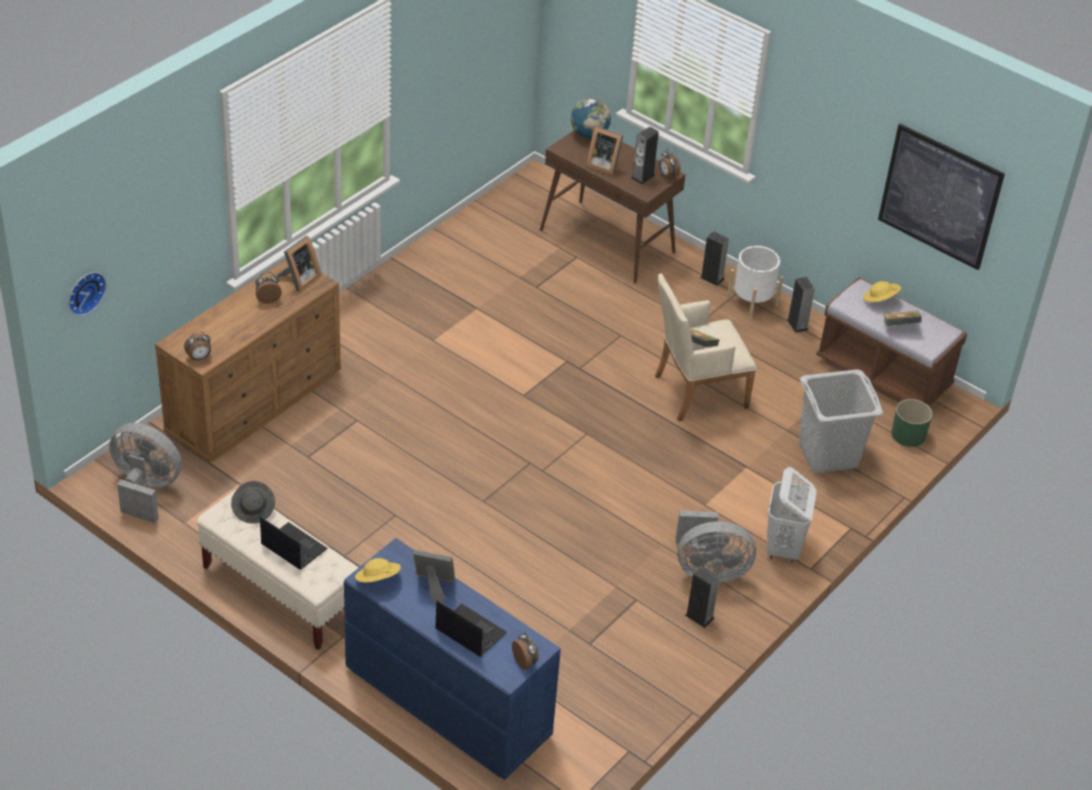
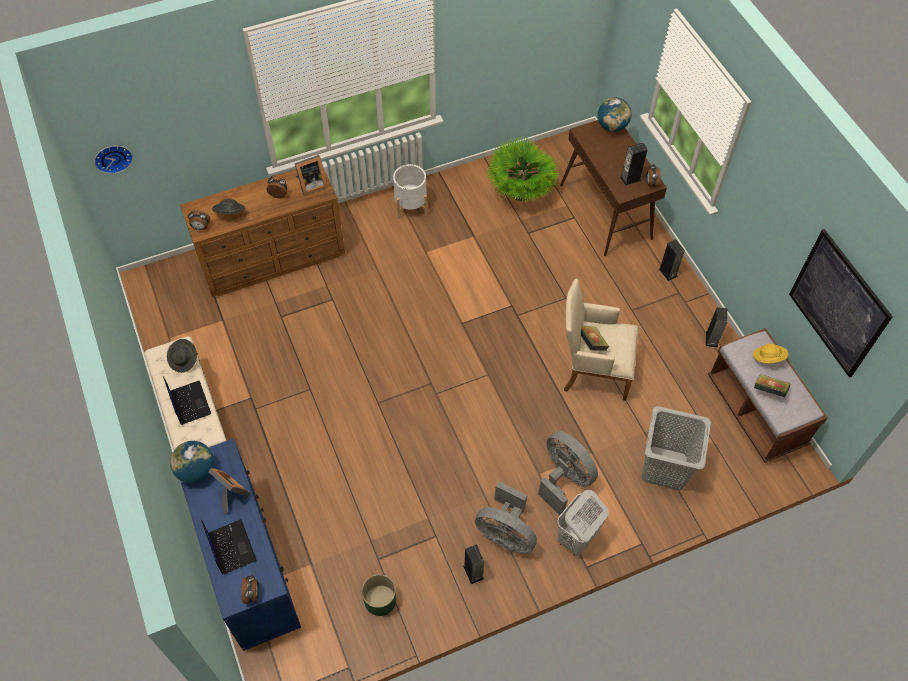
camera: 30 degrees right, 15 degrees up
(146, 489) = (161, 301): grey fan -> grey fan (564, 478)
(223, 334) = (229, 213): none -> grey hat
(377, 580) = (196, 471): yellow hat -> globe
(501, 251) = (520, 193): none -> potted plant
(603, 165) = (606, 157): picture frame -> none
(752, 302) = (687, 305): white planter -> white planter (410, 206)
(908, 435) = (742, 476): green planter -> green planter (380, 600)

